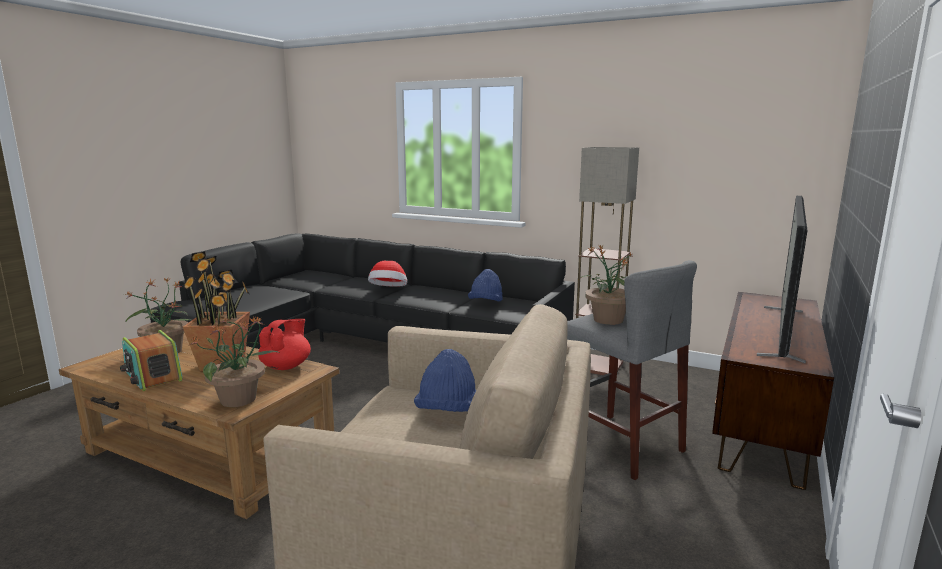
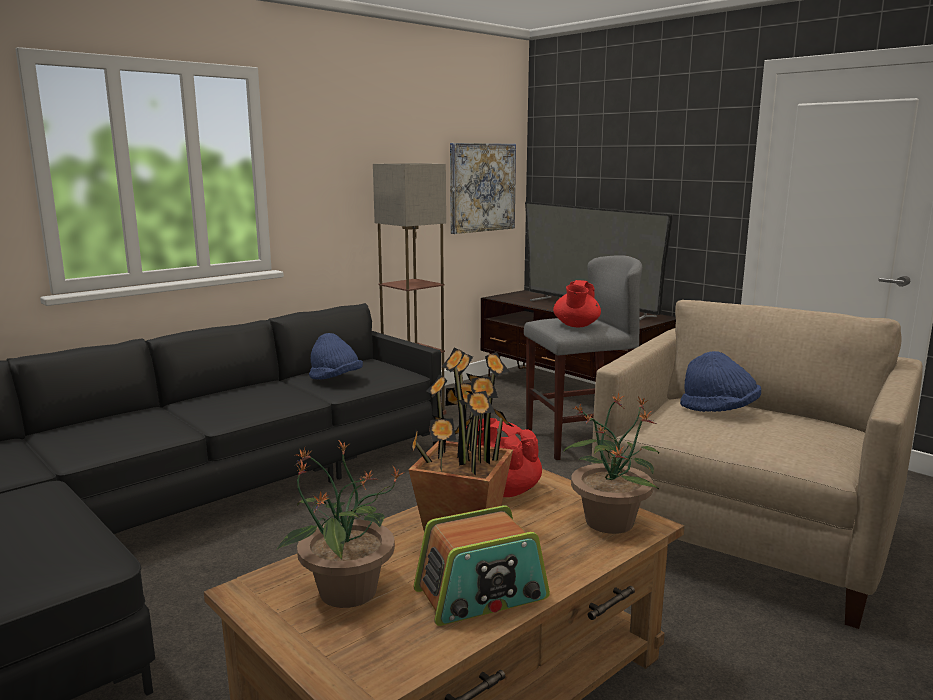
camera: 70 degrees left, 0 degrees up
(388, 290) = (183, 418): hat -> none
(607, 320) = (576, 326): potted plant -> red teapot
(758, 175) = (482, 187): none -> picture

